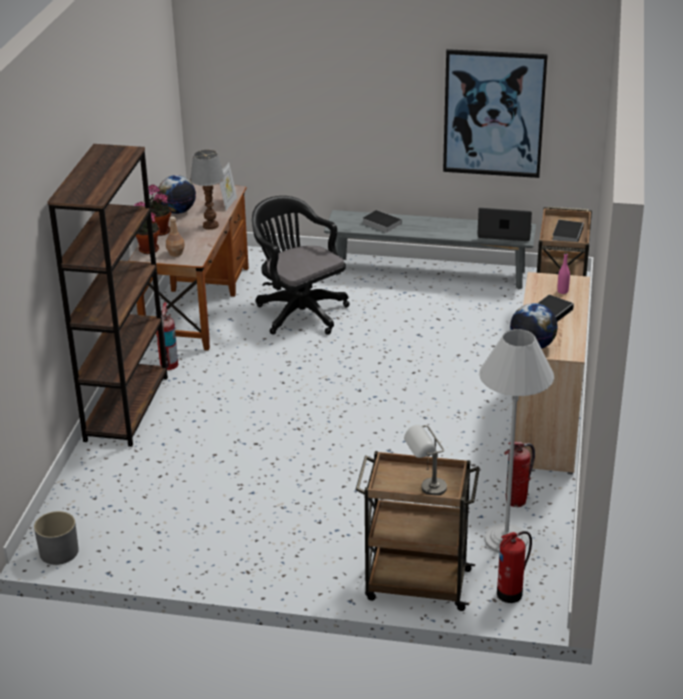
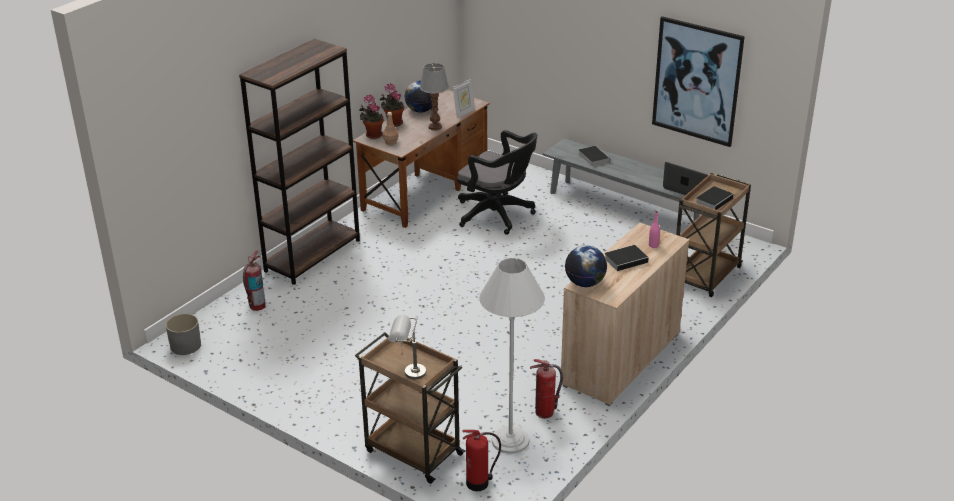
camera: 25 degrees right, 0 degrees up
(168, 365) = (368, 231): fire extinguisher -> fire extinguisher (256, 306)
(299, 312) = (497, 215): black office chair -> black office chair turned 135 degrees clockwise

